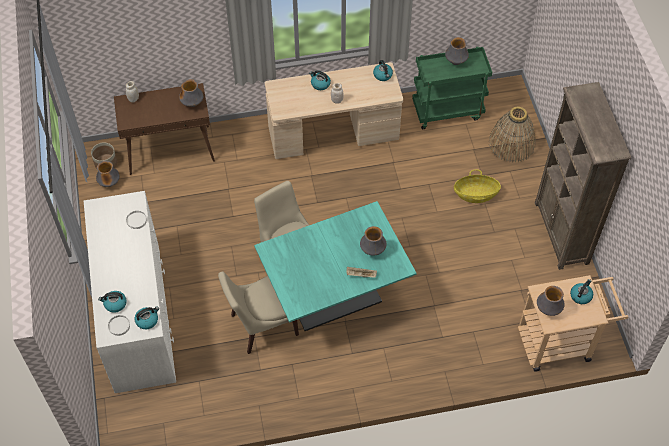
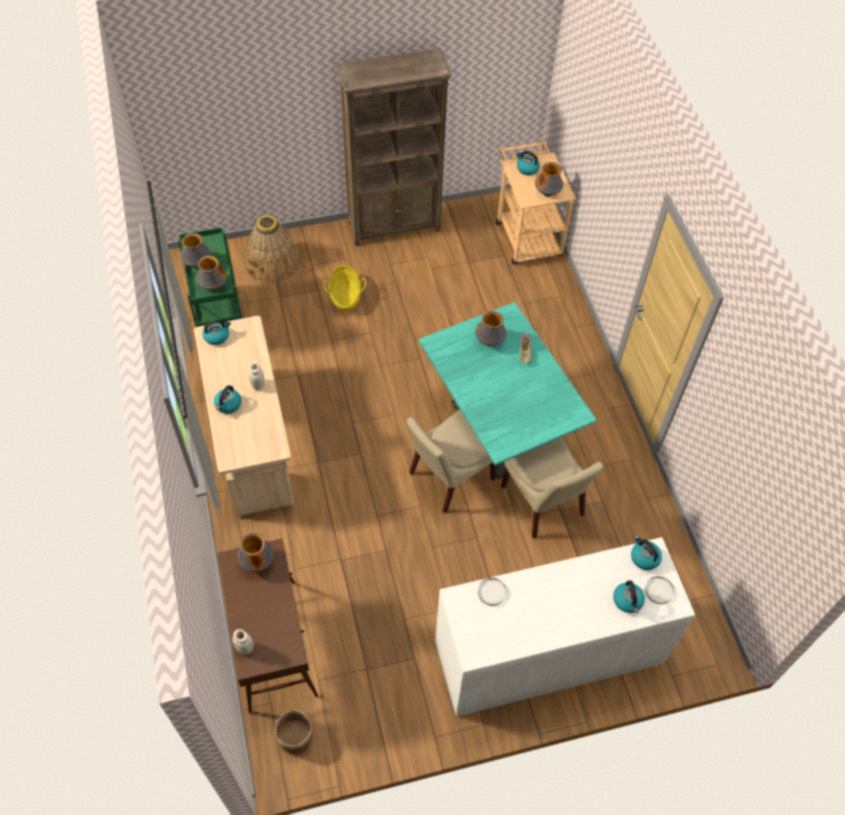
camera: 95 degrees left, 0 degrees up
(109, 183) = (333, 724): vase -> vase (213, 287)

